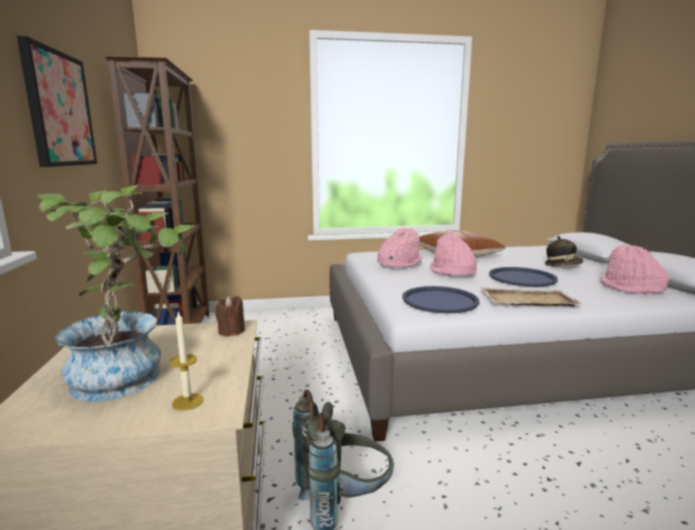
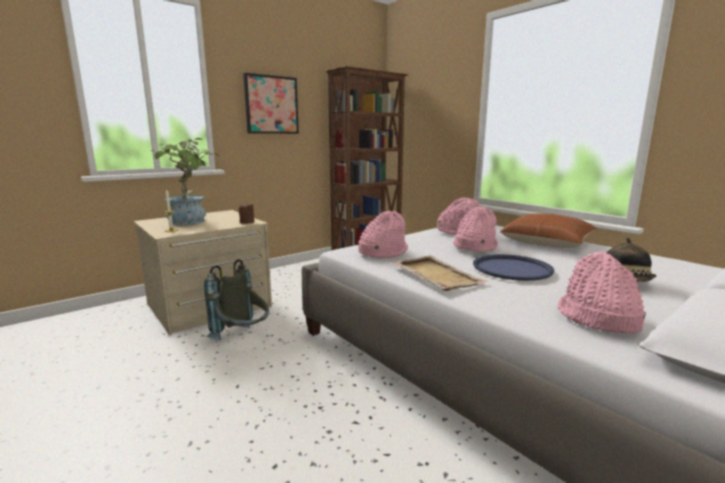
camera: 60 degrees right, 0 degrees up
(440, 301) = (382, 252): blue tray -> pink hat

